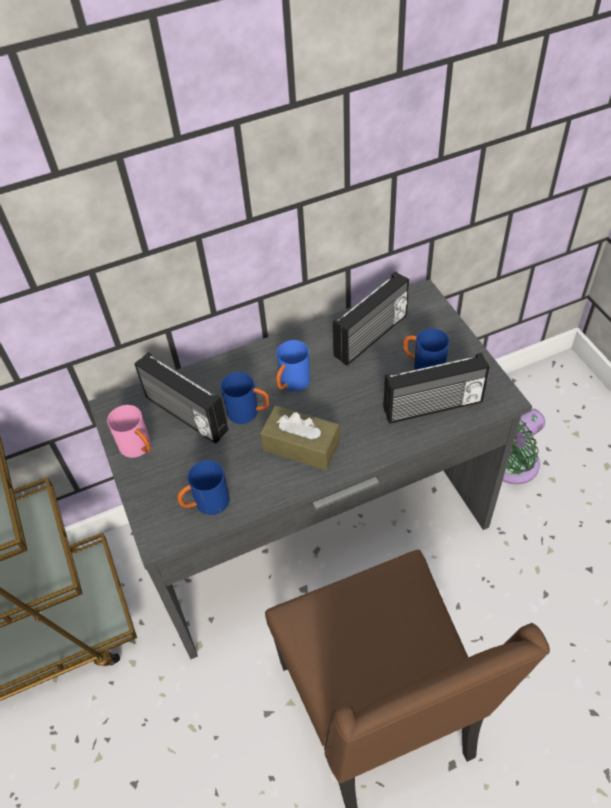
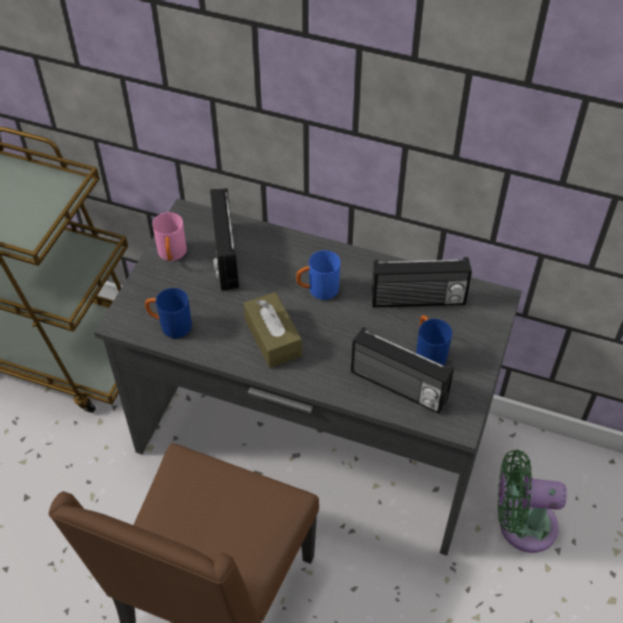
camera: 40 degrees right, 0 degrees up
(249, 412) = (266, 287): blue mug -> none

